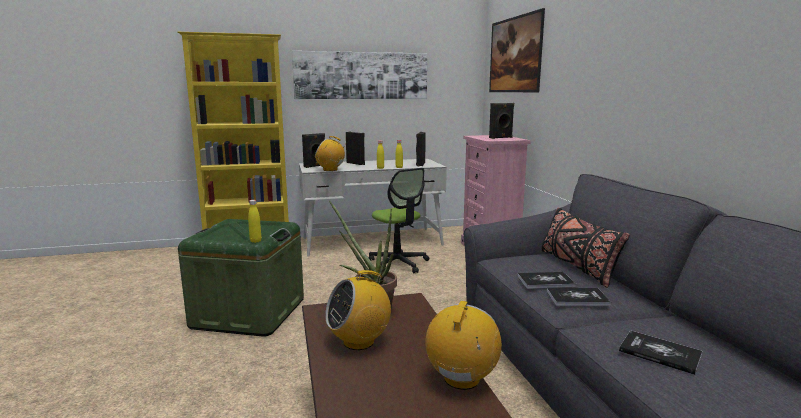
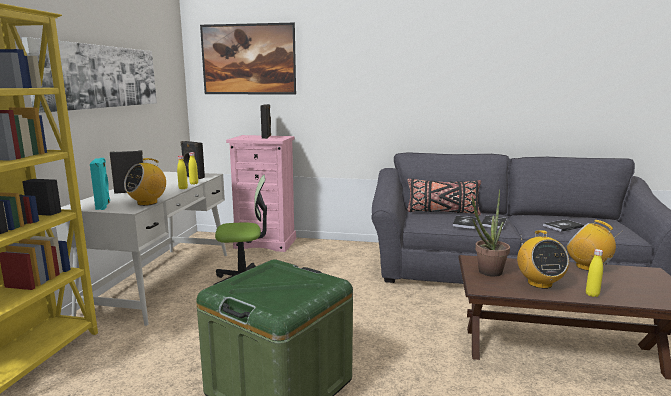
camera: 65 degrees left, 0 degrees up
(255, 241) = (332, 280): yellow bottle -> yellow bottle (592, 294)
(315, 166) = (104, 205): black speaker -> turquoise speaker

